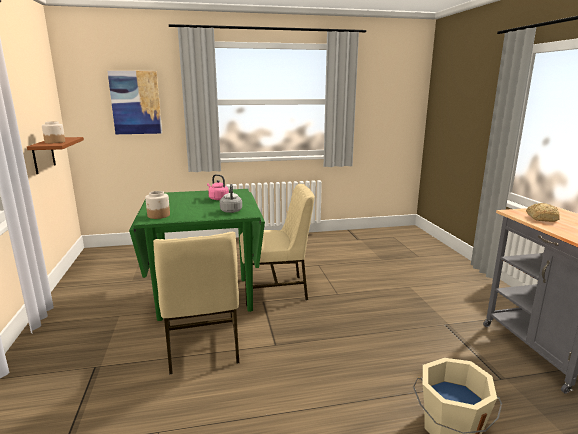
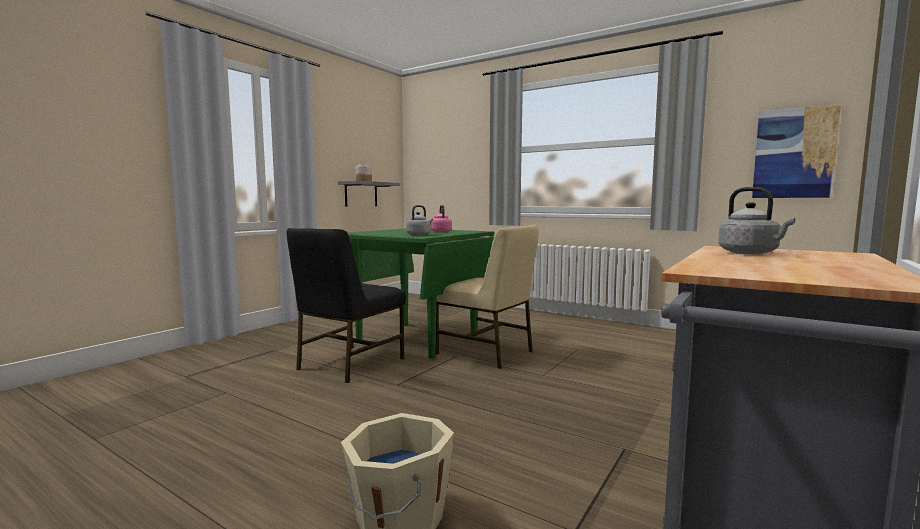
camera: 45 degrees right, 10 degrees down
(43, 155) = (361, 194): brown shelf -> grey shelf
(136, 103) = (455, 154): picture -> picture (794, 153)
(158, 215) = (362, 232): jar -> none
(202, 345) = (349, 364): beige chair -> black chair
(542, 218) = (750, 253): bread -> grey kettle

